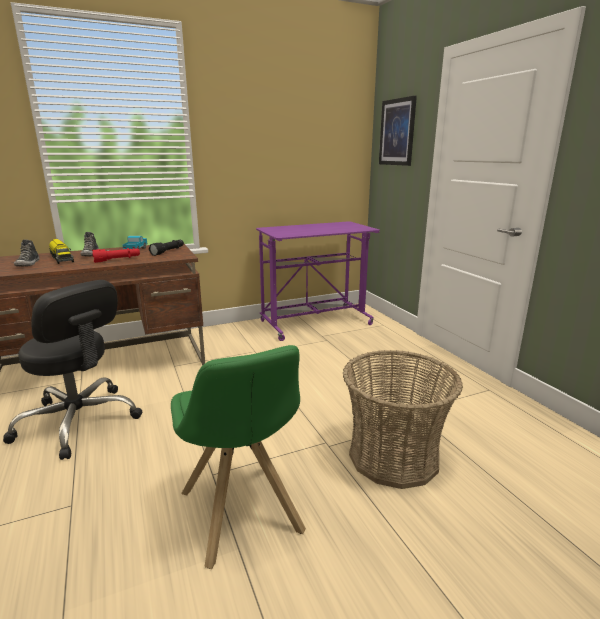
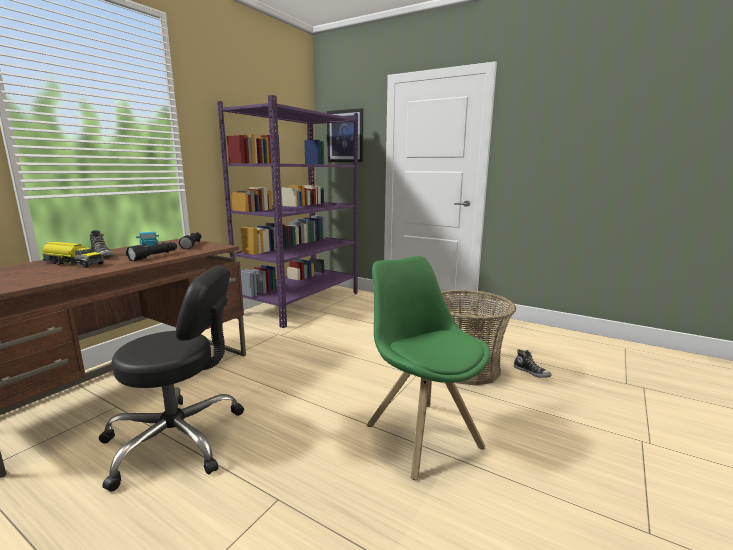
camera: 35 degrees left, 5 degrees down
(28, 264) = (40, 273): shoe -> shoe (531, 372)
(117, 260) = (154, 256): red flashlight -> black flashlight
(242, 511) = (422, 436): green chair -> green chair turned 150 degrees counterclockwise
(316, 322) = (301, 303): purple desk -> purple bookcase

